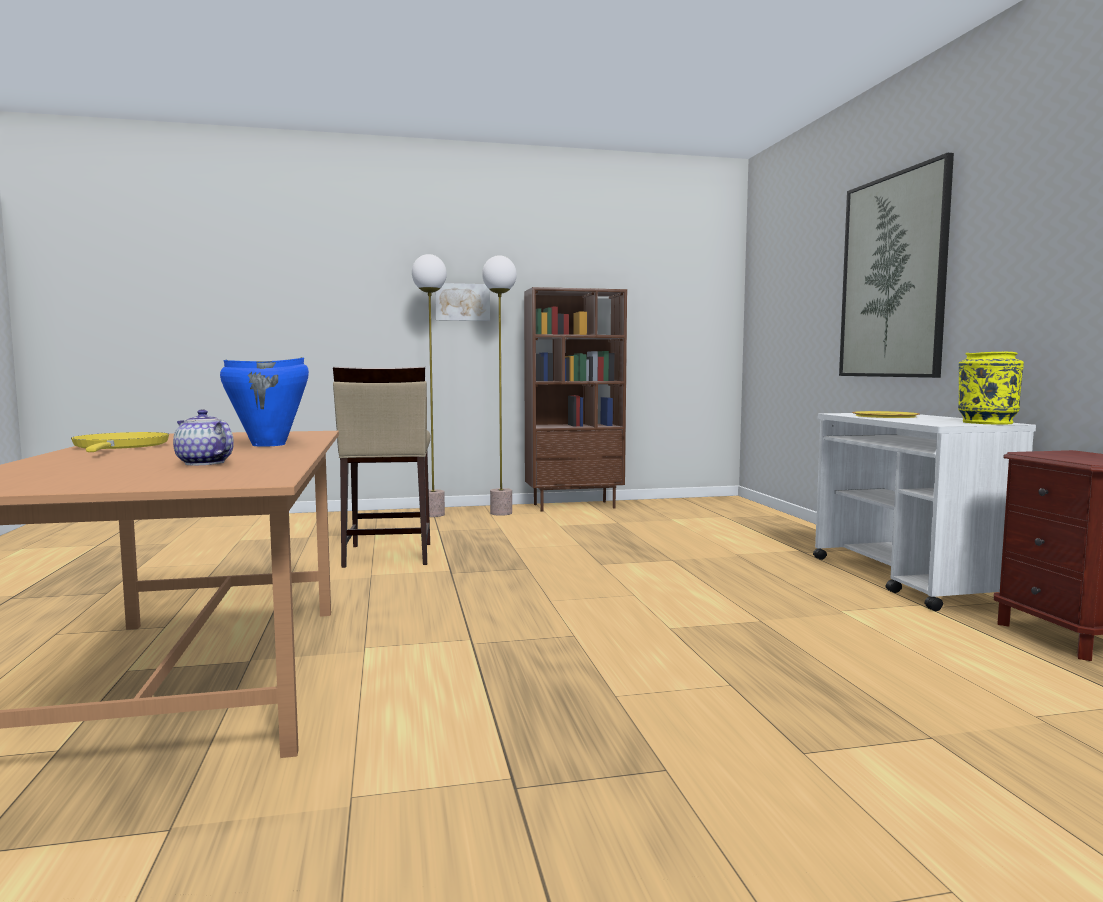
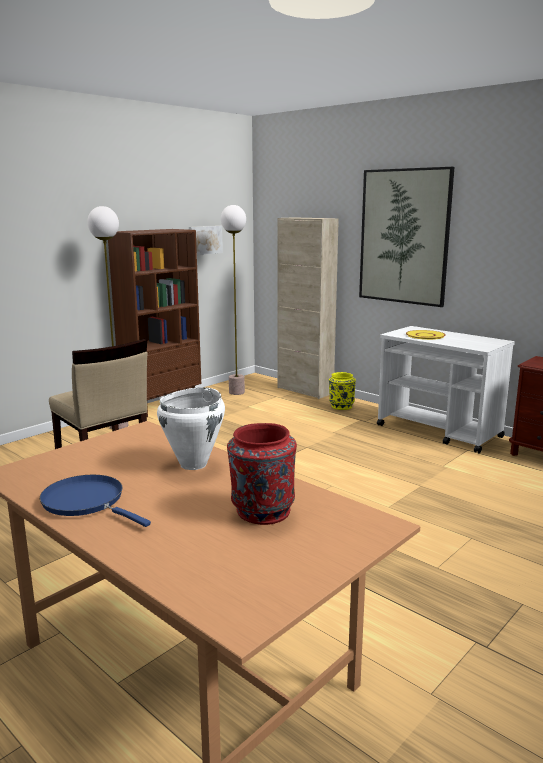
camera: 35 degrees left, 10 degrees up
(120, 447) = (87, 502): yellow frying pan -> blue frying pan
(203, 463) = (262, 512): teapot -> red vase
(269, 445) = (194, 464): blue cooking pot -> white cooking pot
(434, 514) = (65, 440): floor lamp -> floor lamp (237, 392)
(462, 302) = (57, 244): picture -> picture (204, 240)
(773, 516) = (305, 390): none -> beige cabinet
(986, 422) = (491, 341): yellow vase -> yellow vase (341, 406)

